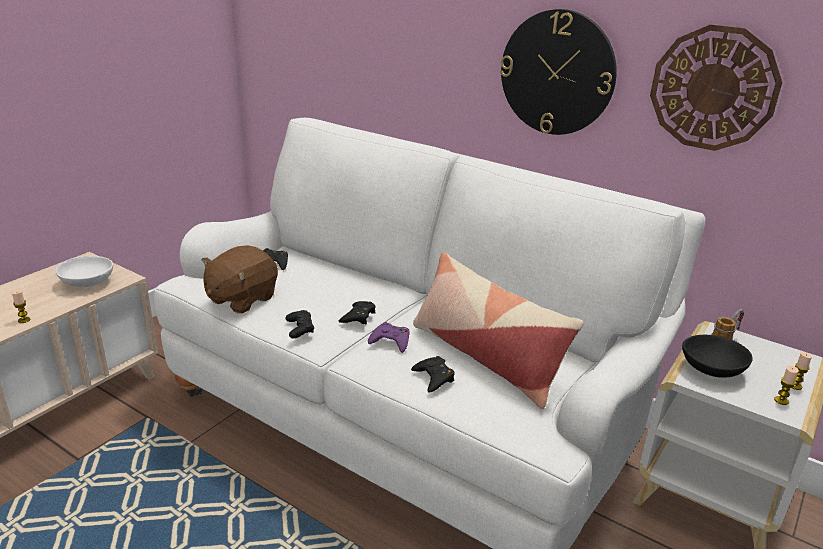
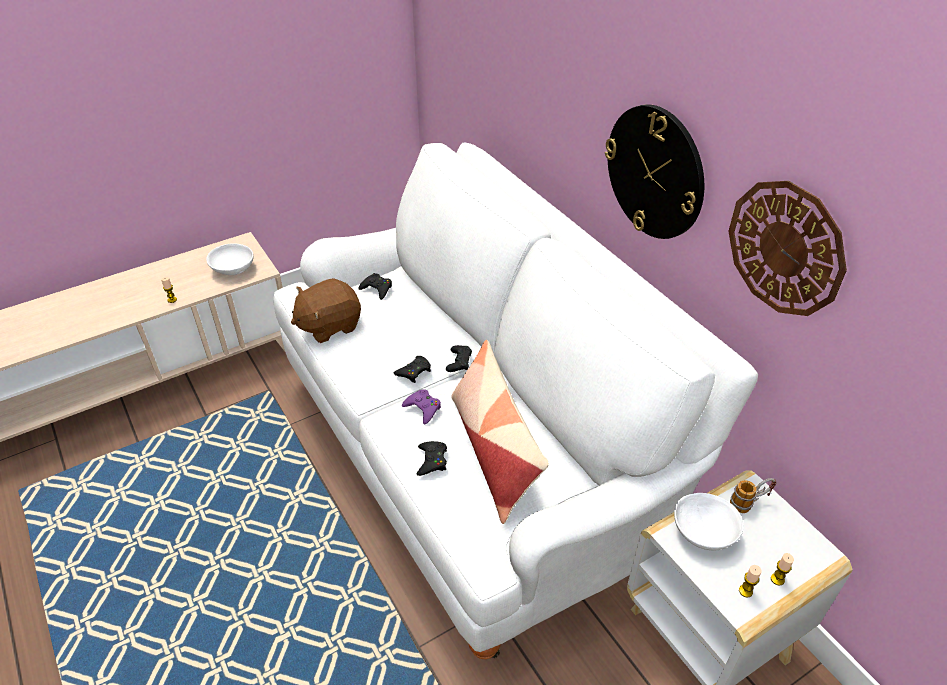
camera: 25 degrees right, 15 degrees up
(300, 328) = (357, 372): black game controller -> black game controller (459, 362)
(712, 370) = (703, 533): black bowl -> white bowl

